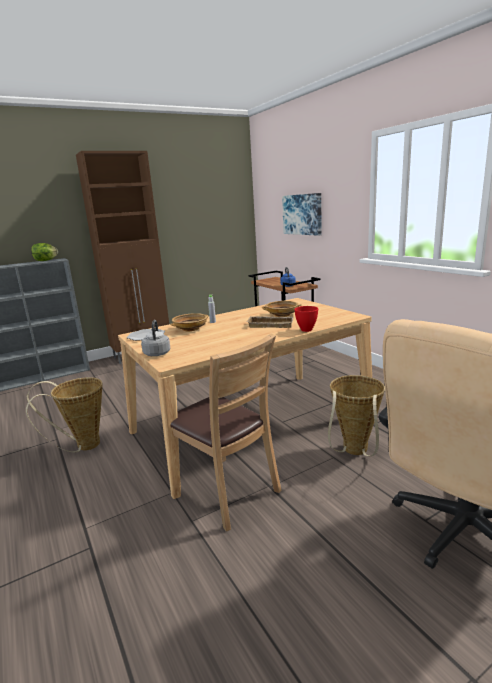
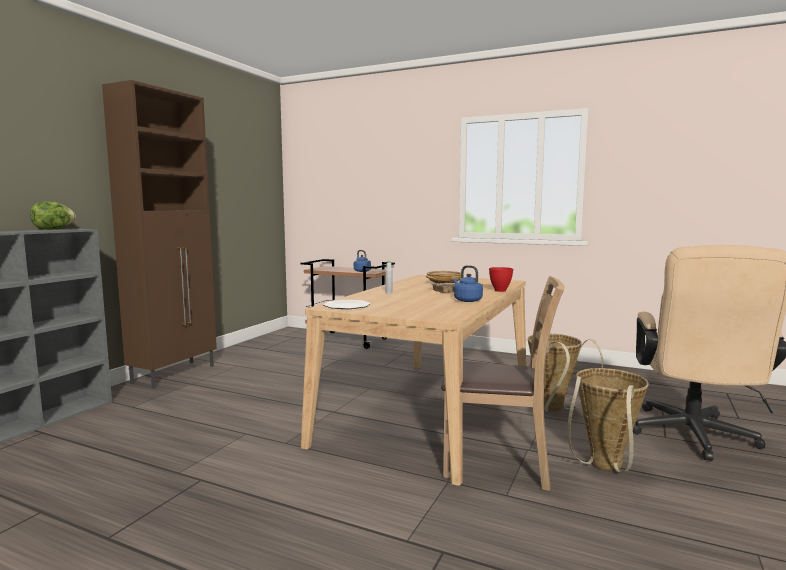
camera: 35 degrees left, 10 degrees down
(82, 446) = (258, 476): basket -> basket (603, 467)
(157, 353) = (408, 314): grey kettle -> none
(190, 328) = (381, 298): beige bowl -> none
(243, 341) = (466, 300): none -> blue kettle
(302, 214) = (366, 194): picture -> none

